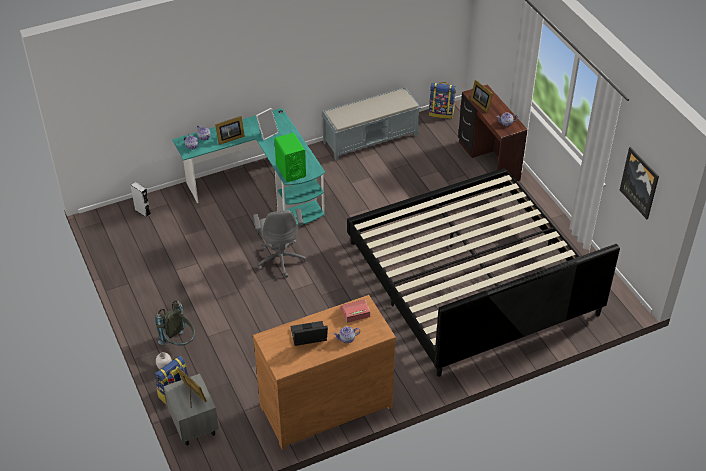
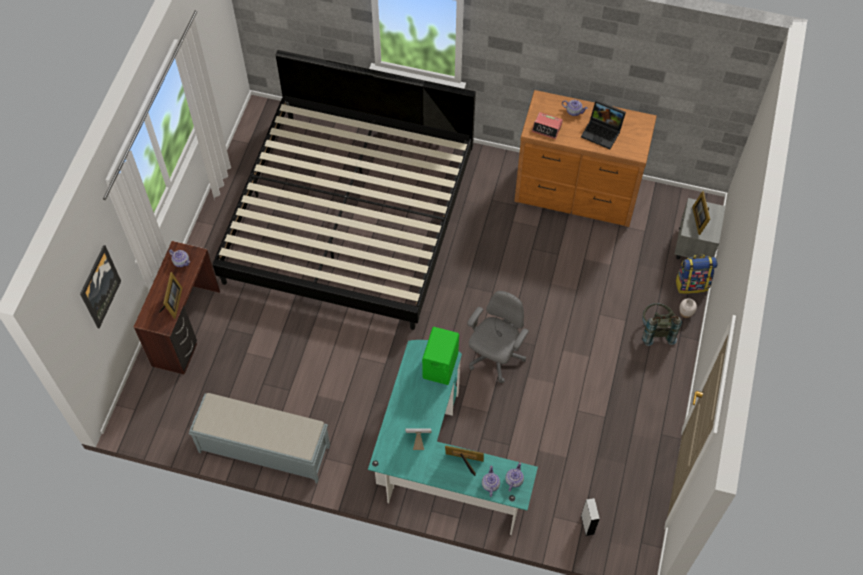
camera: 140 degrees left, 15 degrees up
(441, 113) = (153, 429): backpack -> none
(640, 182) = (212, 49): picture -> picture (99, 286)

